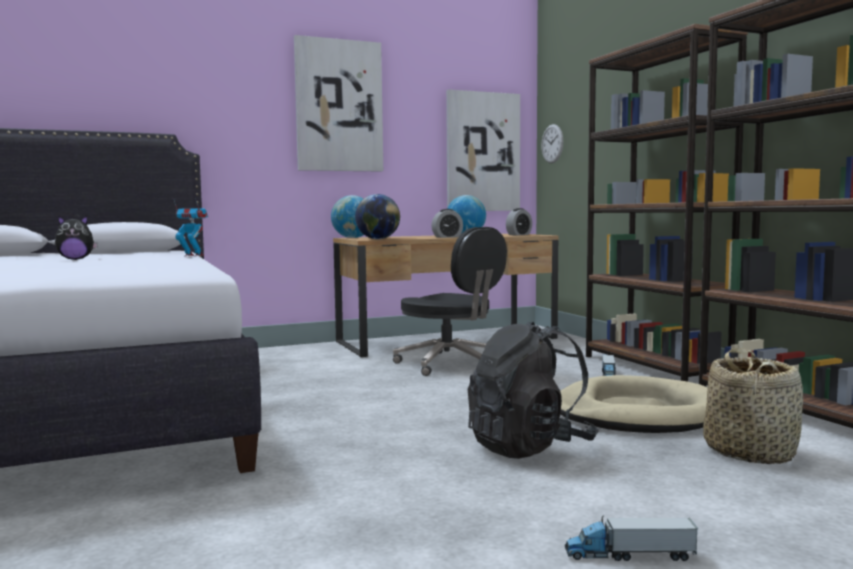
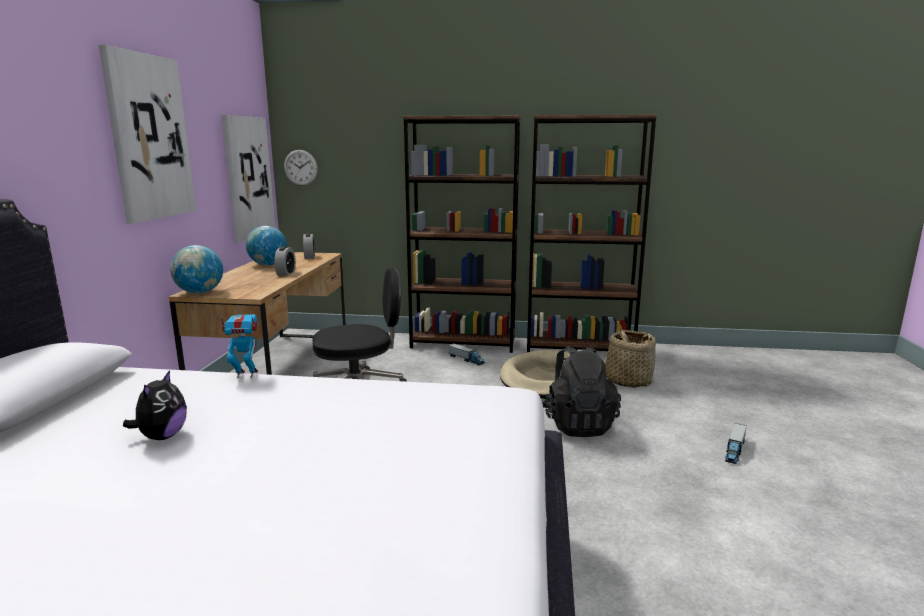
camera: 60 degrees left, 10 degrees up
(193, 255) = (246, 374): toy robot -> toy robot turned 45 degrees clockwise
(378, 239) = (257, 291): globe -> none

